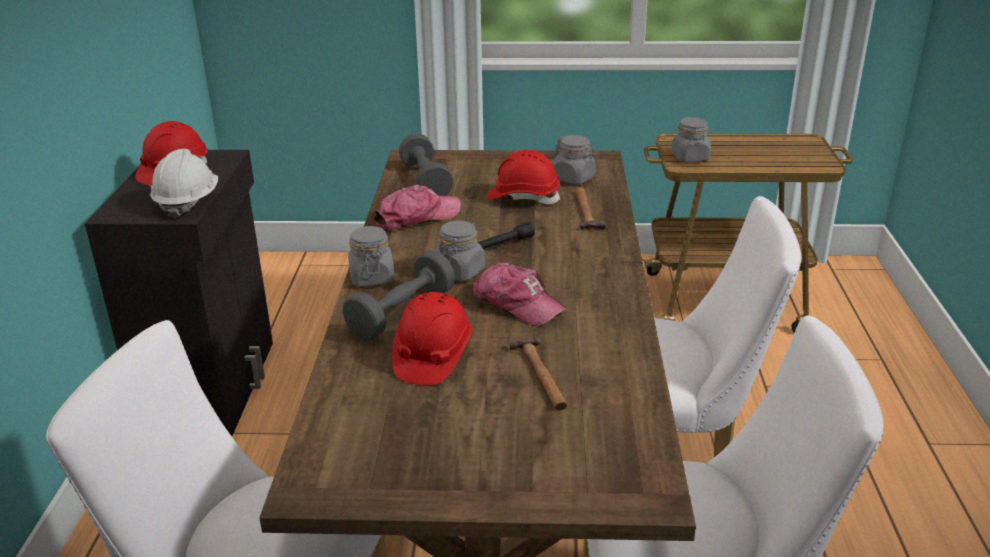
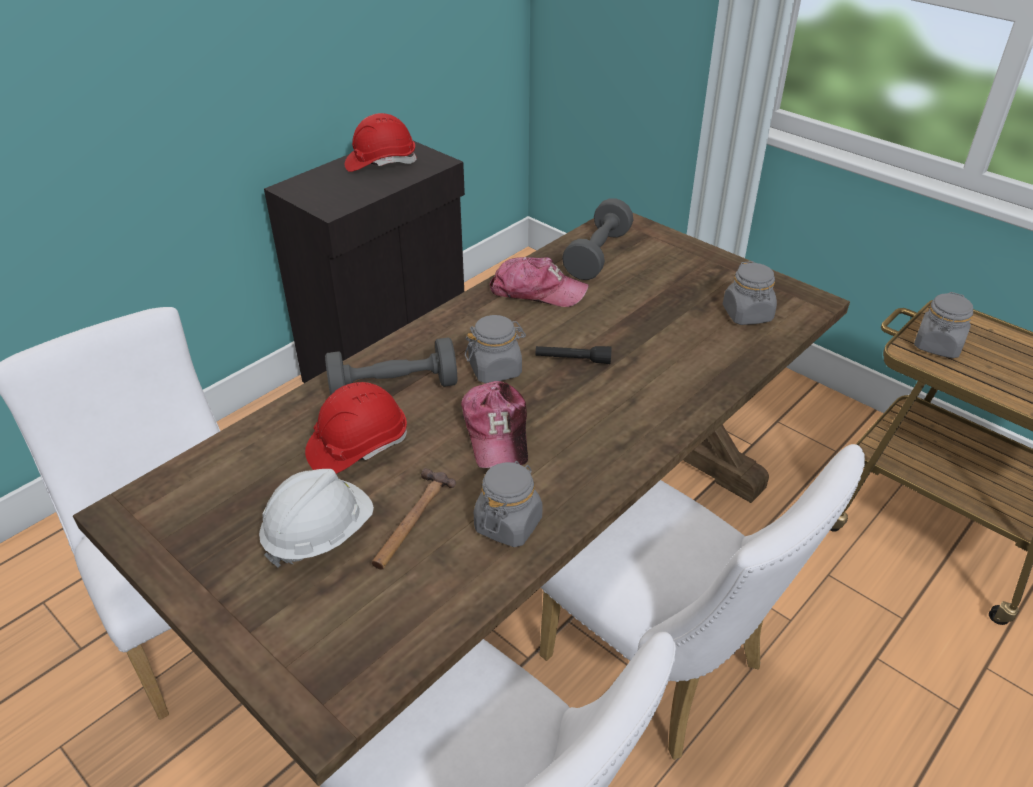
camera: 40 degrees right, 10 degrees up
(187, 203) = (349, 198): white hard hat -> white hard hat (319, 534)
(372, 277) = (420, 337): grey jar -> grey jar (508, 524)
(523, 197) = (664, 314): red hard hat -> none
(586, 211) = (705, 360): hammer -> none

